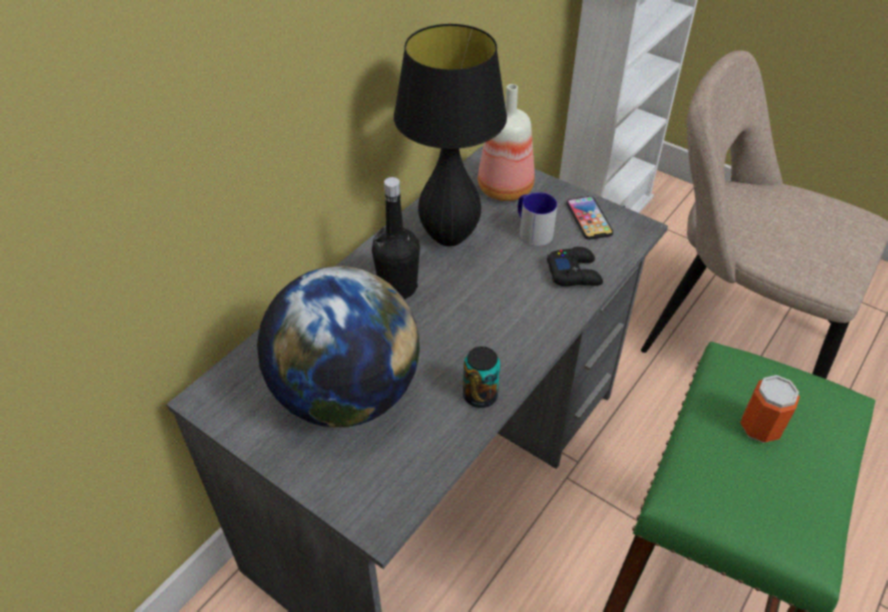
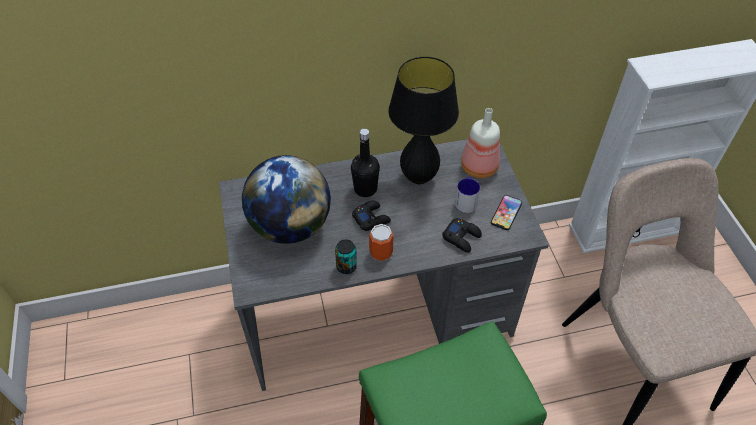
camera: 40 degrees right, 5 degrees up
(445, 317) = (371, 218): none -> black game controller
(760, 427) = (462, 377): can -> can (381, 252)

